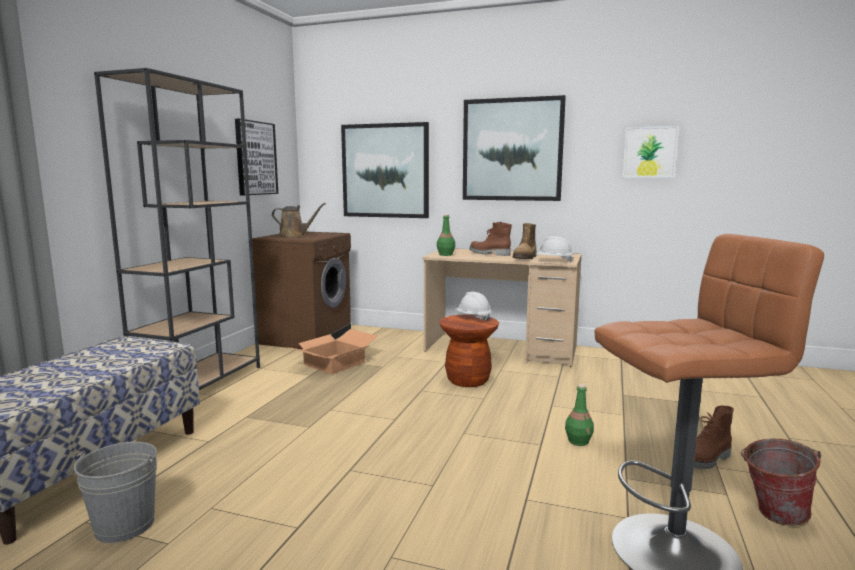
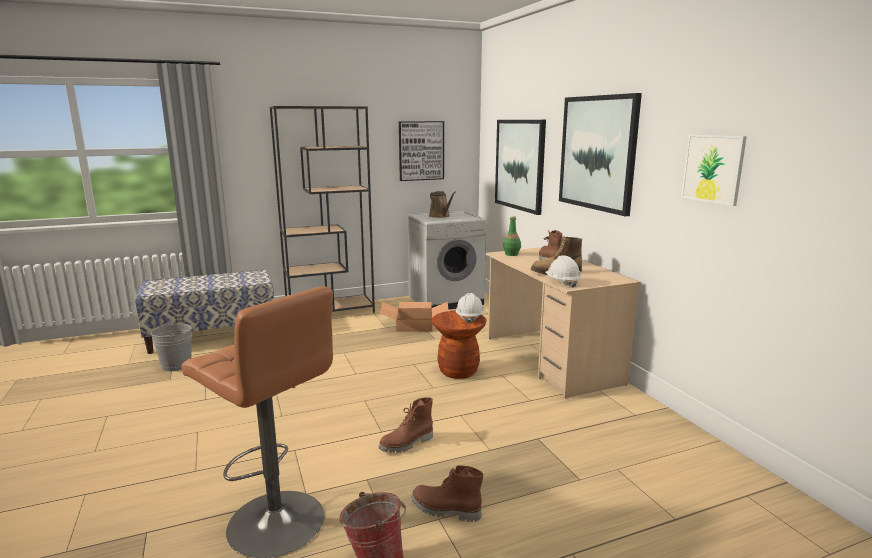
camera: 50 degrees right, 5 degrees up
(308, 337) = (446, 301): brown washing machine -> white washing machine
(578, 441) = (407, 444): green bottle -> brown boot

